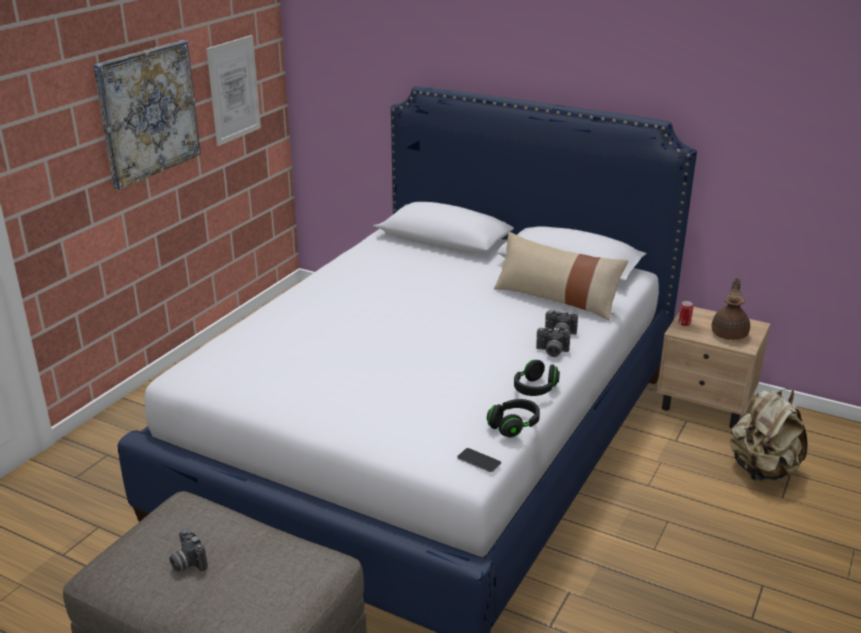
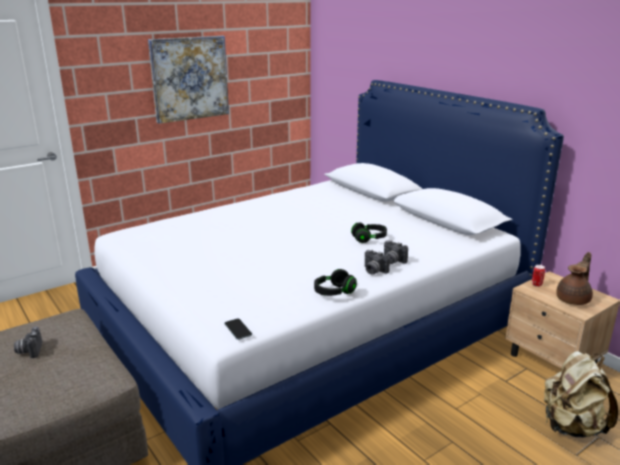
camera: 25 degrees right, 5 degrees down
(234, 90) = (263, 76): picture -> none
(514, 426) = (290, 313): black headphones -> black headphones (369, 239)
(556, 299) = (415, 238): beige pillow -> none

